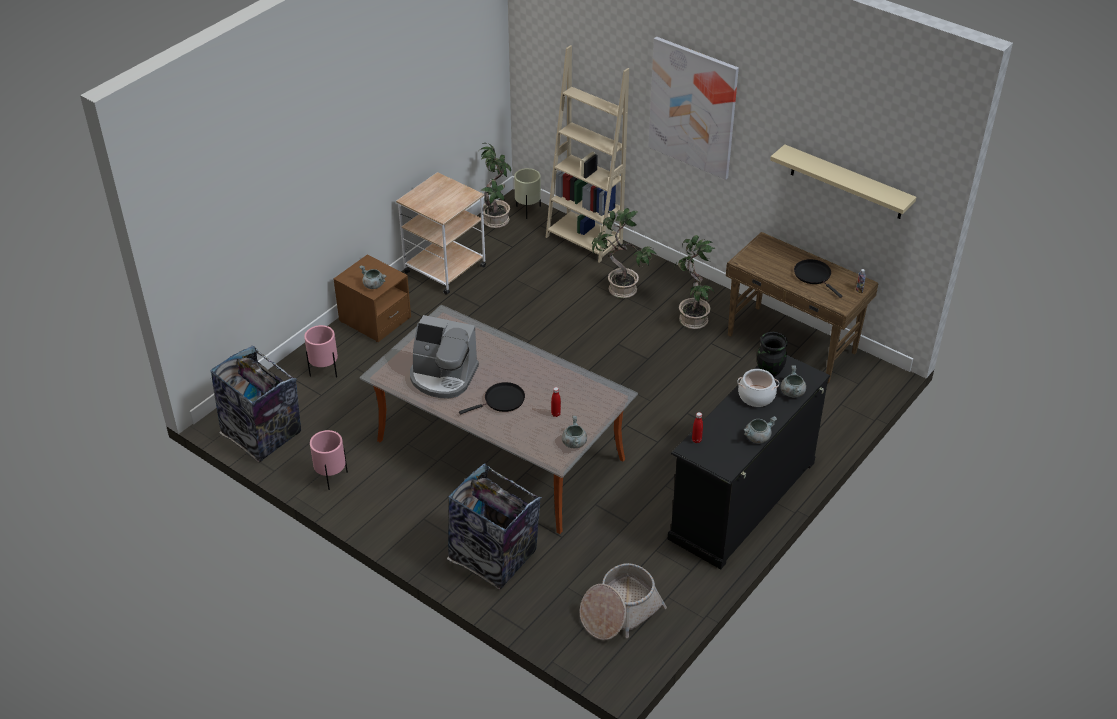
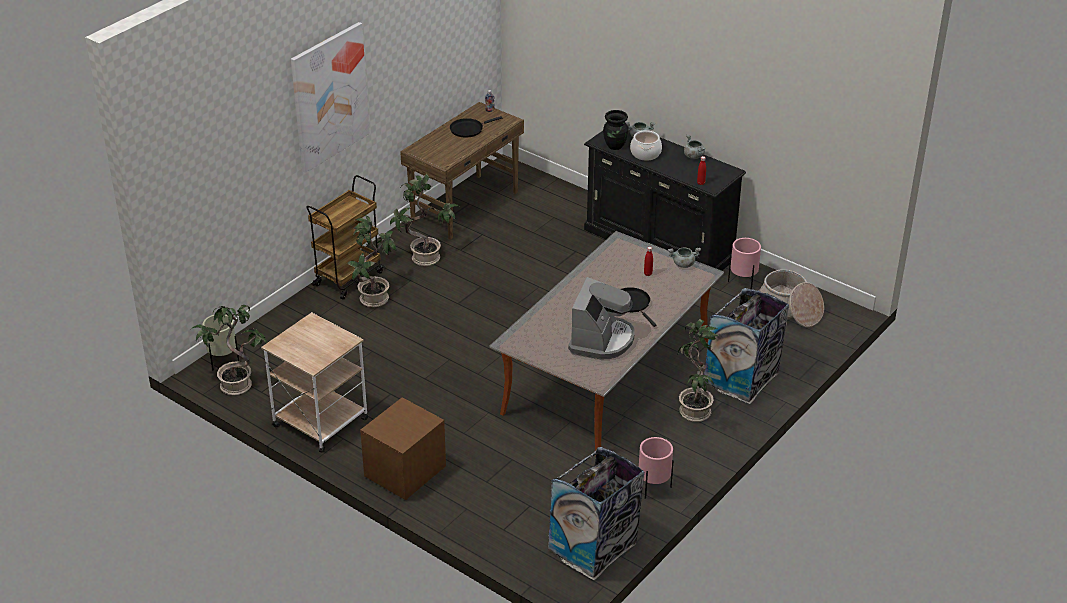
camera: 90 degrees left, 5 degrees down
(324, 371) = (491, 506): pink planter -> pink planter (743, 283)
(373, 285) = (418, 421): grey cooking pot -> none
(441, 514) = (693, 411): none -> potted plant
(584, 240) = (286, 322): beige bookcase -> none
(653, 272) = (349, 278): none -> brown cart
(846, 183) = (444, 43): beige shelf -> none

